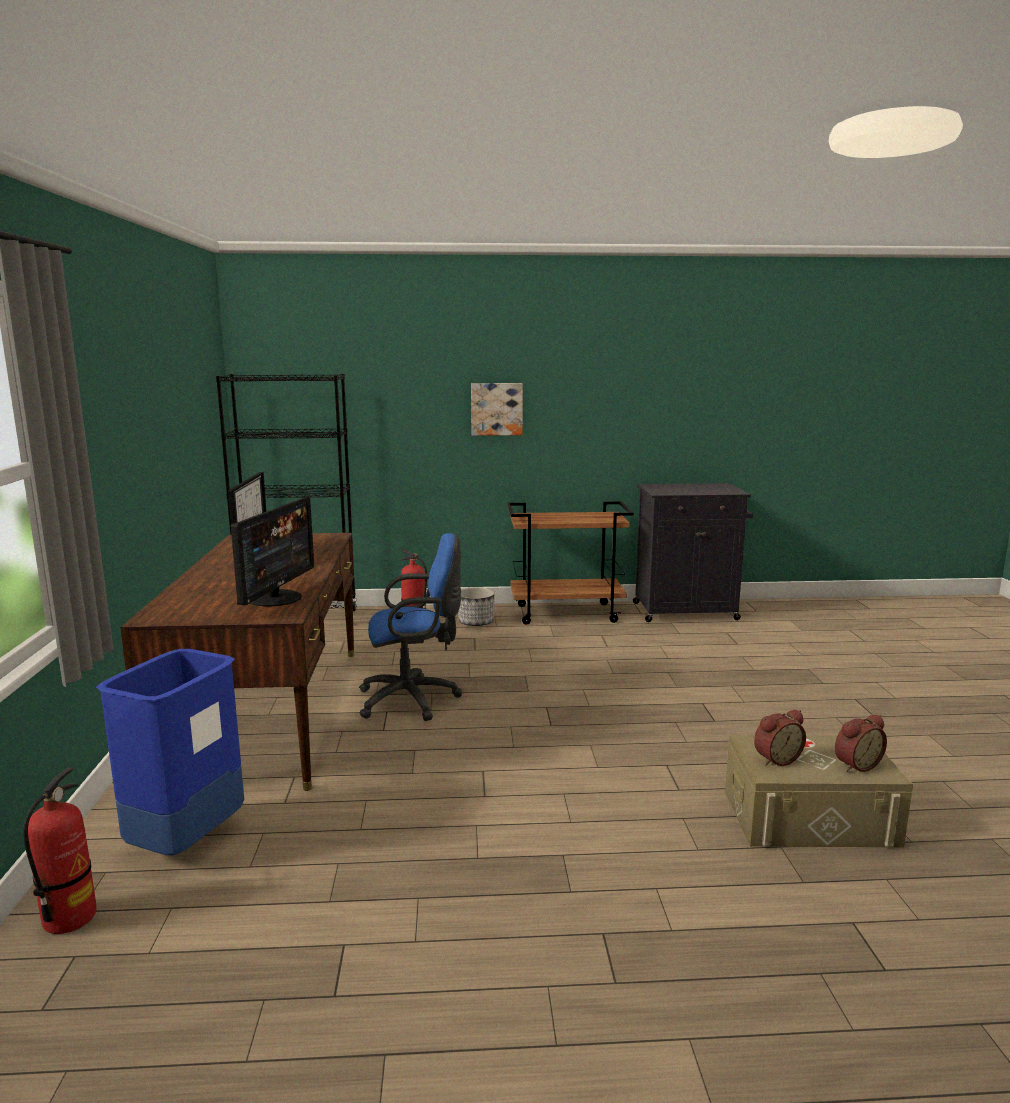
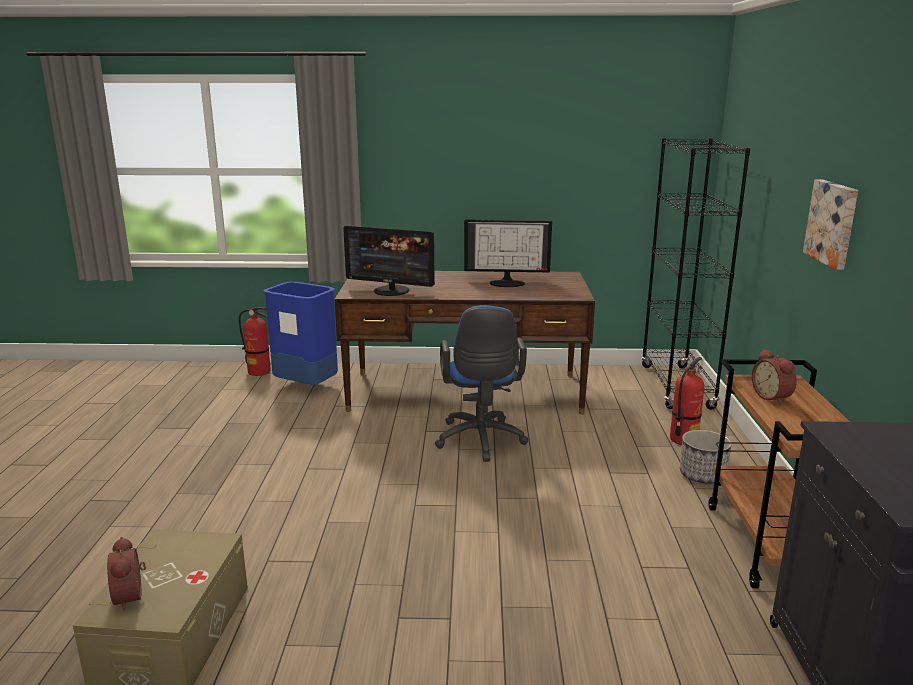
camera: 95 degrees right, 5 degrees up
(775, 759) = (180, 549): alarm clock -> alarm clock (773, 397)

